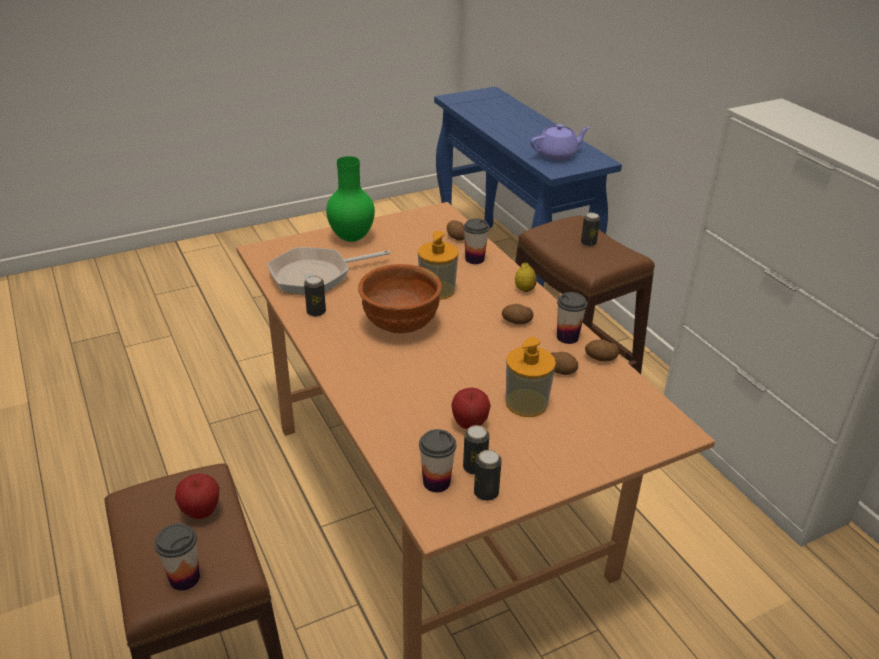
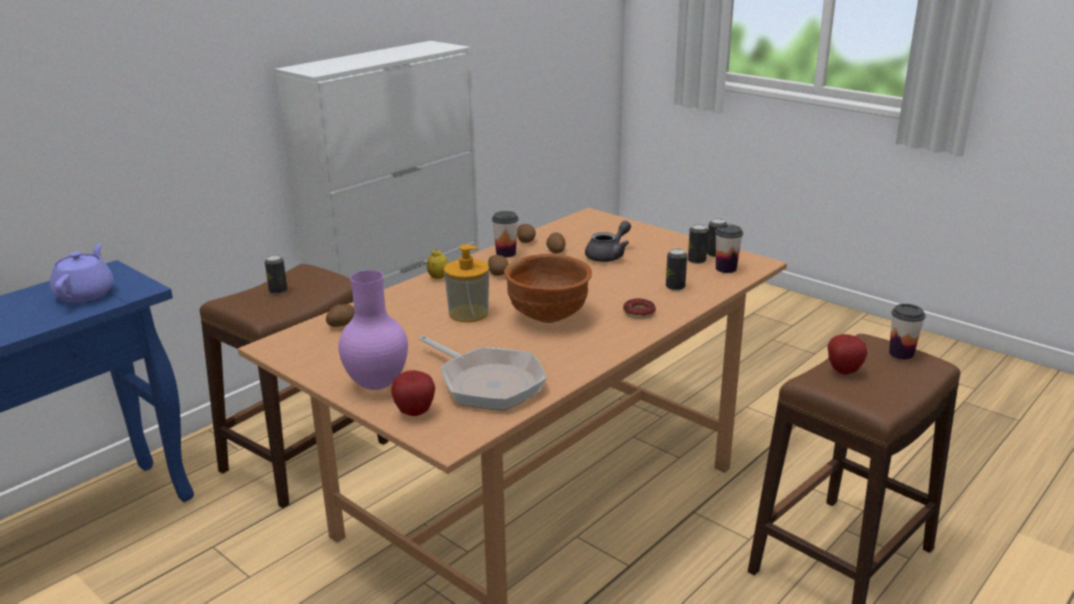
camera: 110 degrees left, 10 degrees down
(316, 312) = (561, 363): can -> can (675, 287)
(353, 238) = (376, 384): green vase -> purple vase
(371, 377) = (639, 313): none -> donut
(469, 424) = (655, 269): apple -> apple (415, 412)
(474, 259) = (390, 307): cup -> none
(526, 403) = (608, 256): soap dispenser -> grey teapot
(558, 155) = (86, 294): purple teapot -> purple teapot turned 45 degrees clockwise

